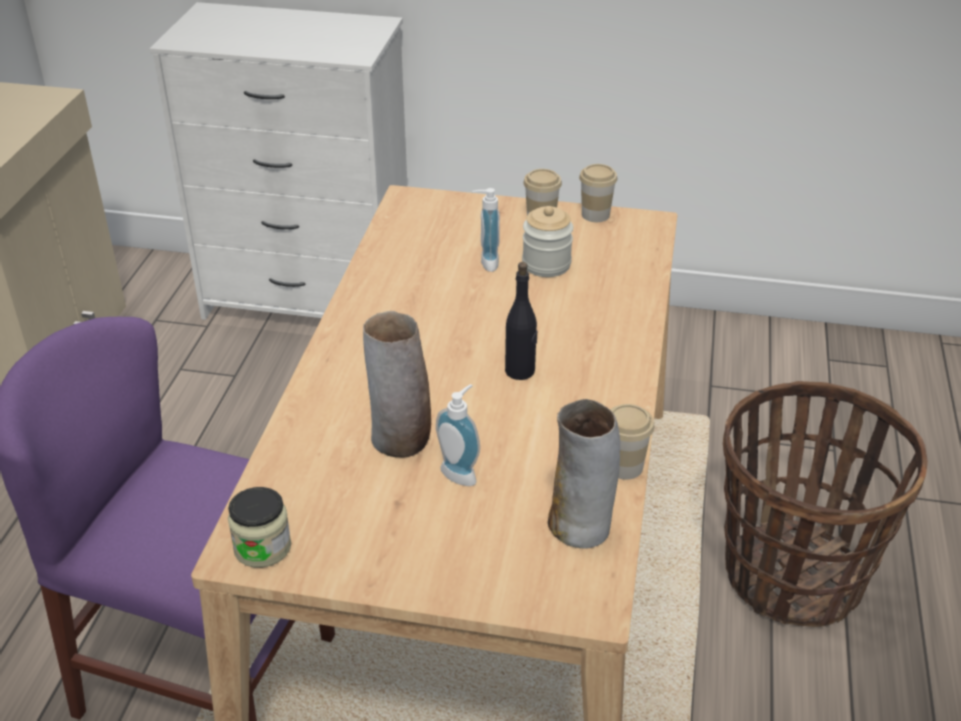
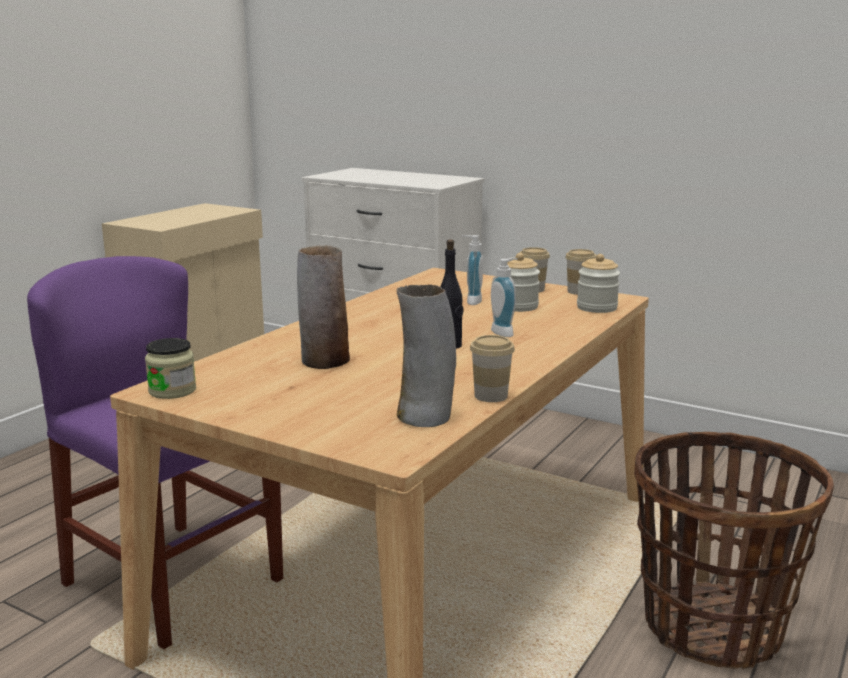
camera: 20 degrees right, 20 degrees down
(461, 473) = (355, 381): soap dispenser -> soap dispenser (505, 332)
(634, 249) = (597, 308): none -> jar

